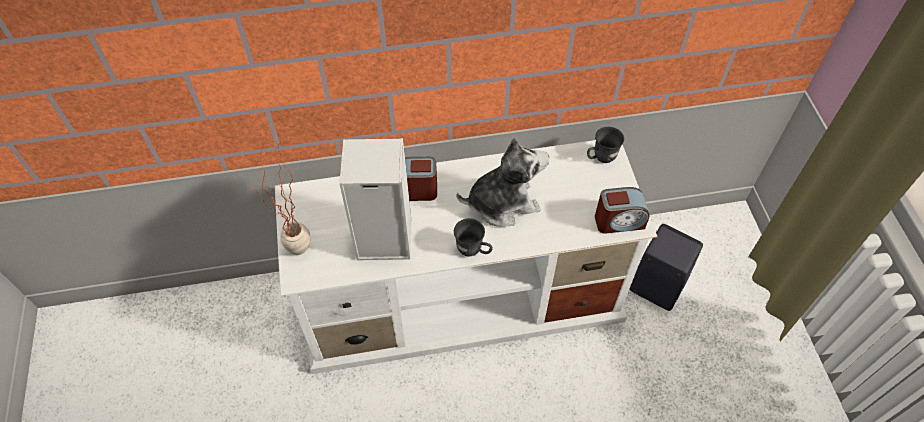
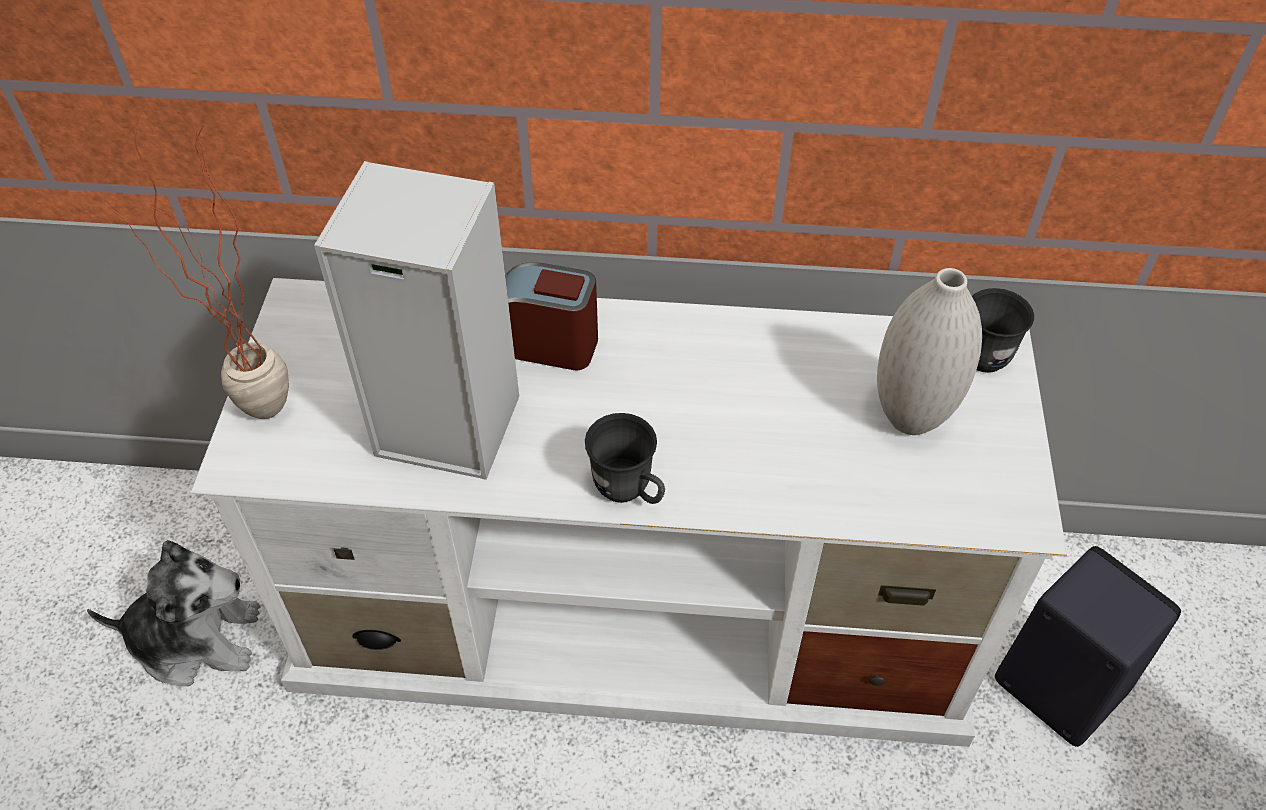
camera: 15 degrees right, 5 degrees down
(502, 203) = (726, 406): plush toy -> plush toy (196, 639)
(581, 191) = (910, 418): none -> white vase
(619, 221) = (981, 501): alarm clock -> none

